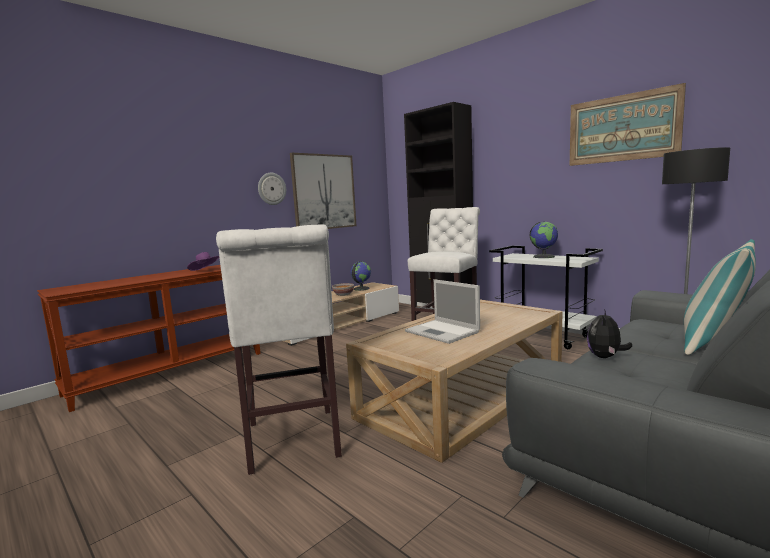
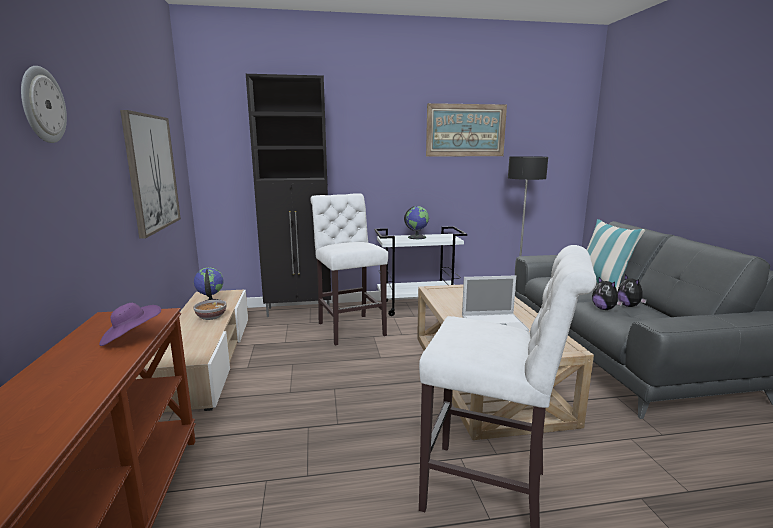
camera: 55 degrees left, 5 degrees up
(271, 189) = (112, 171): wall clock -> wall clock (42, 105)
(659, 366) = (629, 306): none -> plush toy

